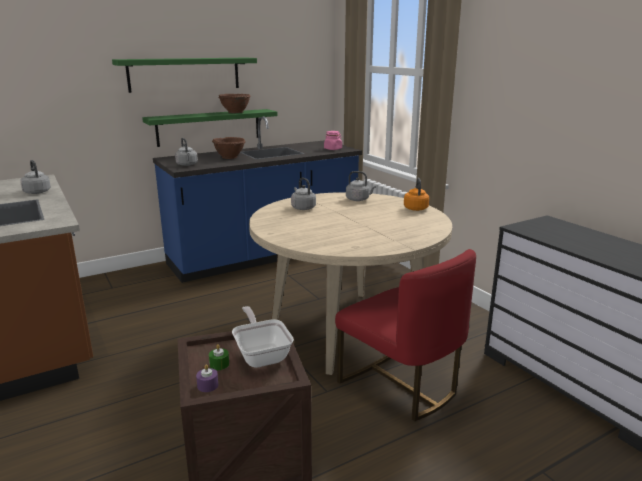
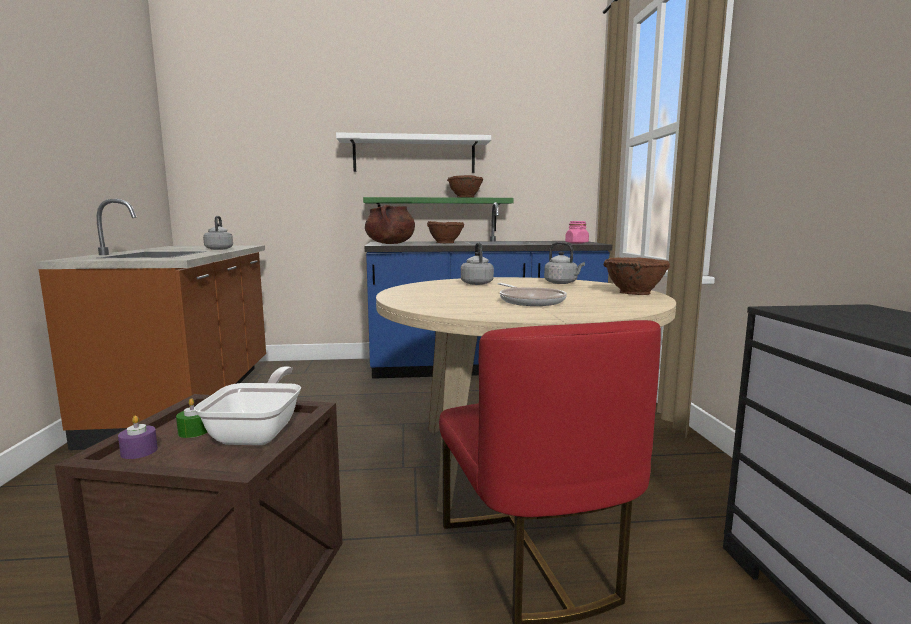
camera: 25 degrees right, 10 degrees down
(184, 74) = (414, 155): green shelf -> white shelf
(187, 165) = (390, 244): grey kettle -> brown cooking pot
(368, 228) = (530, 301): none -> frying pan
(415, 208) = (634, 293): orange kettle -> brown bowl

